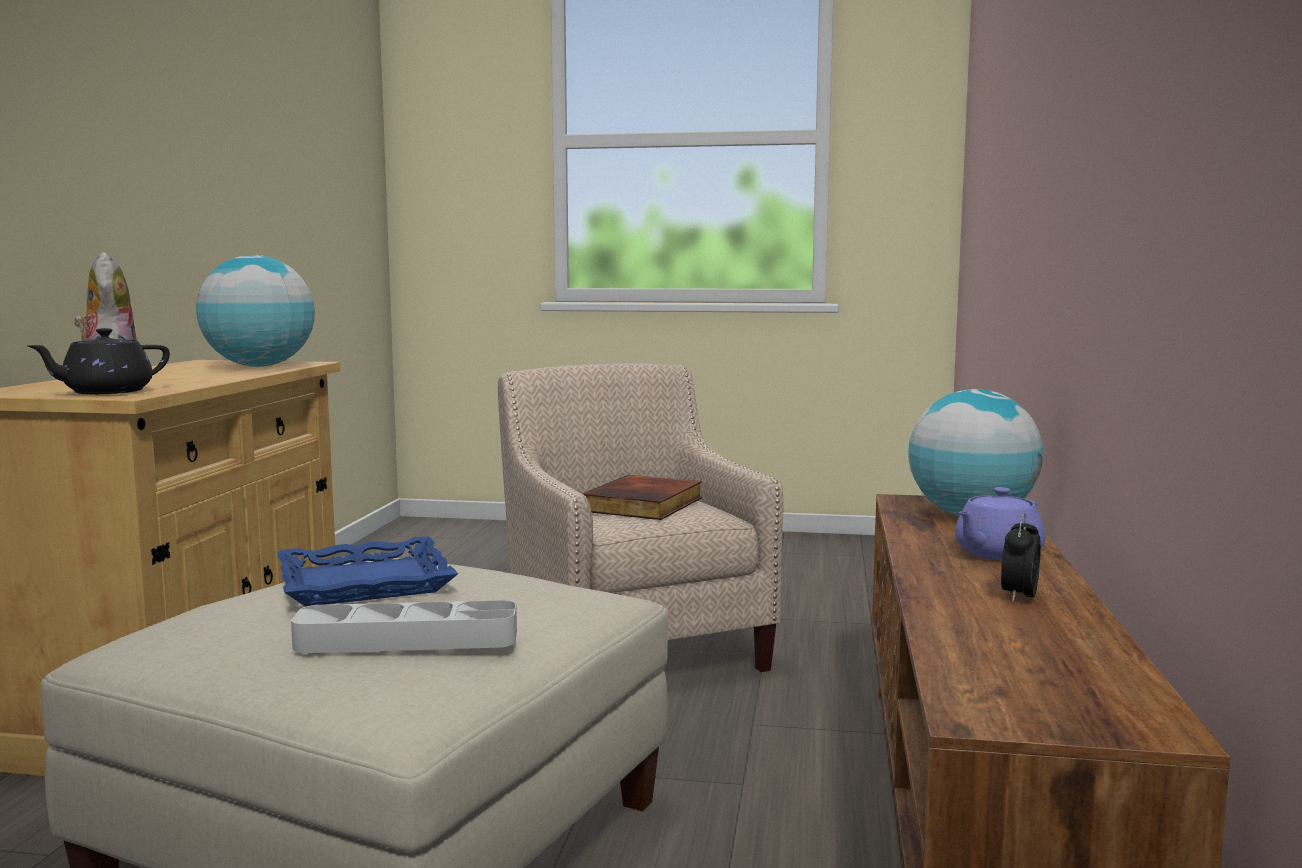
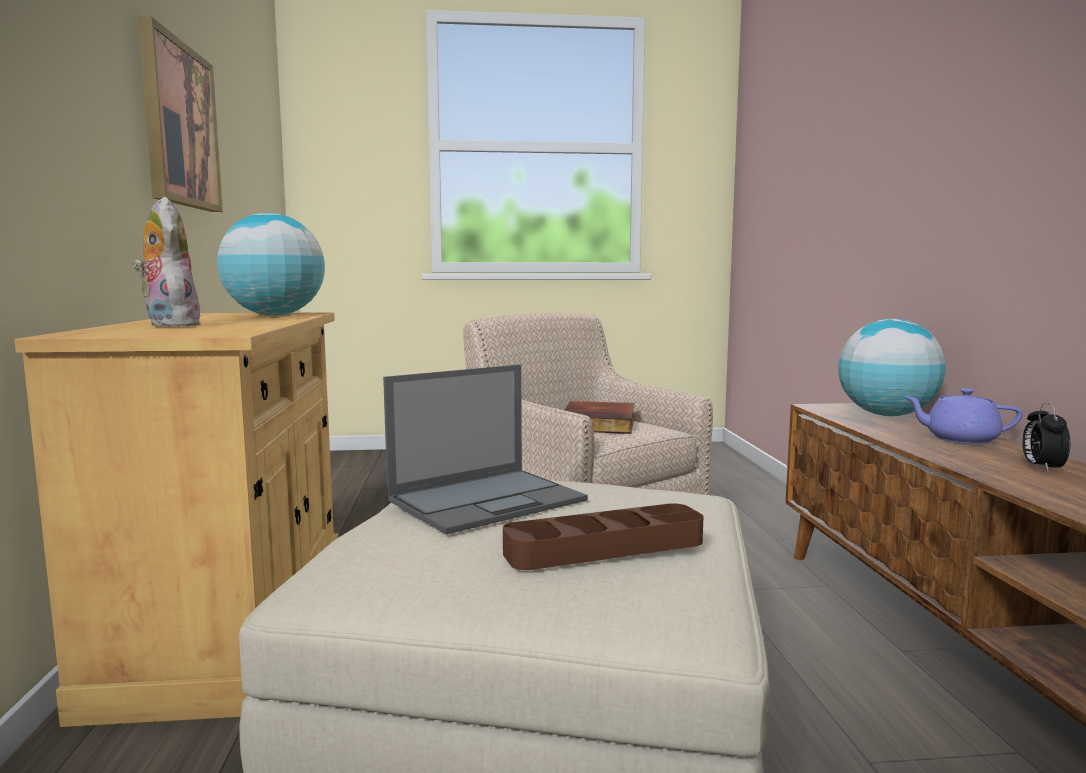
camera: 15 degrees left, 0 degrees up
(106, 392) = (196, 332): black teapot -> none
(197, 155) = (179, 126): none -> picture
(365, 582) = (488, 500): blue tray -> laptop
(407, 639) = (604, 547): grey tray -> brown tray
(996, 554) = (959, 439): purple teapot -> purple teapot turned 75 degrees clockwise

